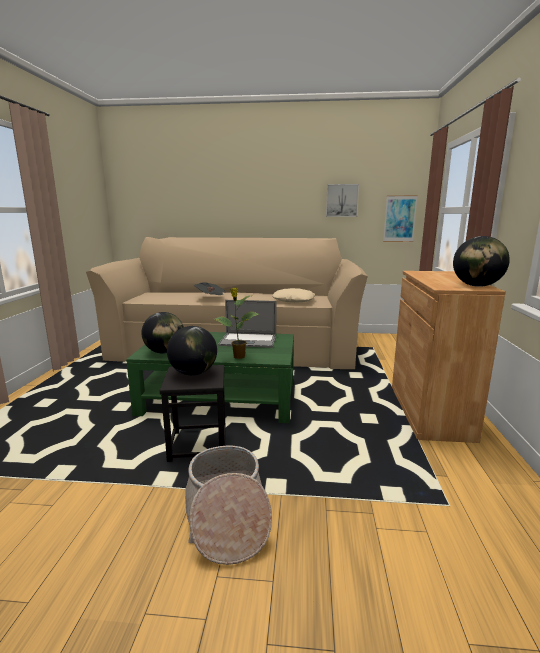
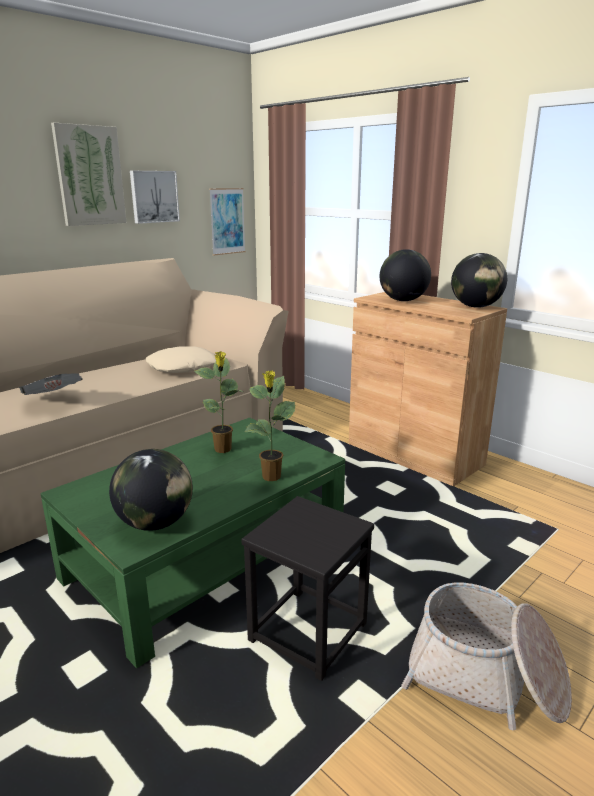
camera: 50 degrees left, 5 degrees up
(193, 373) = (298, 527): globe -> globe (403, 300)
(248, 341) = (223, 449): laptop -> potted plant
(300, 188) = (89, 176): none -> picture

